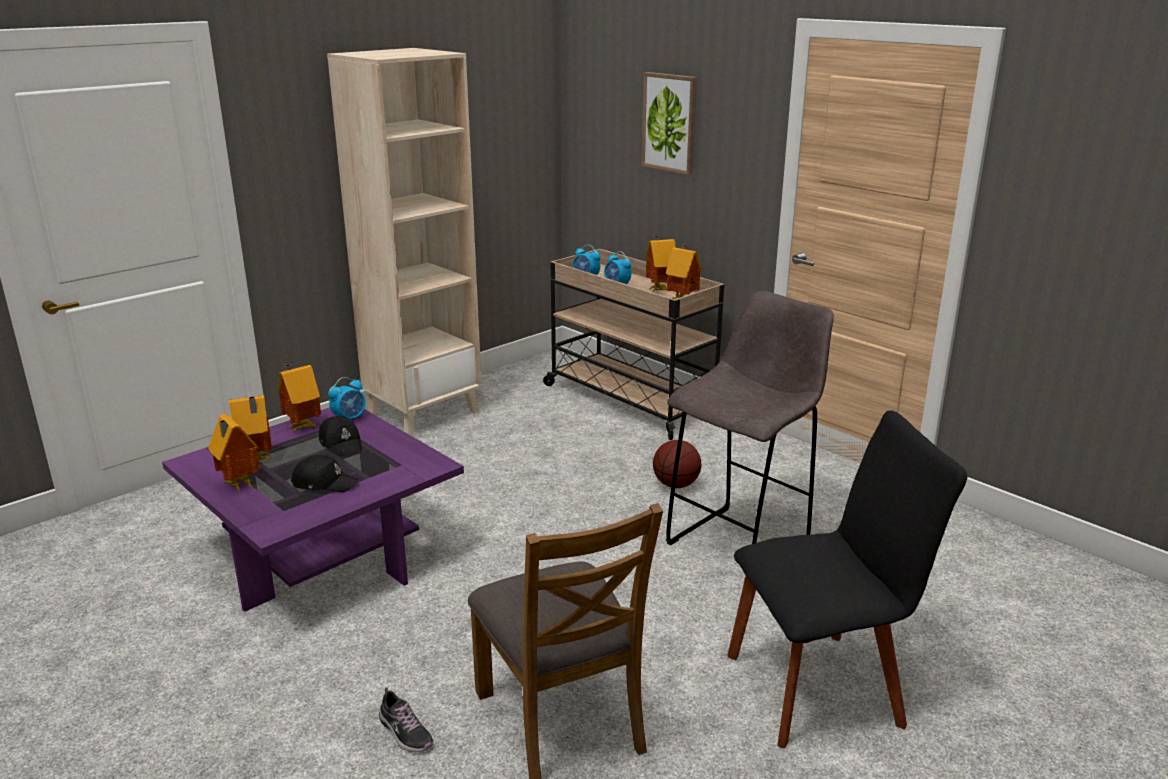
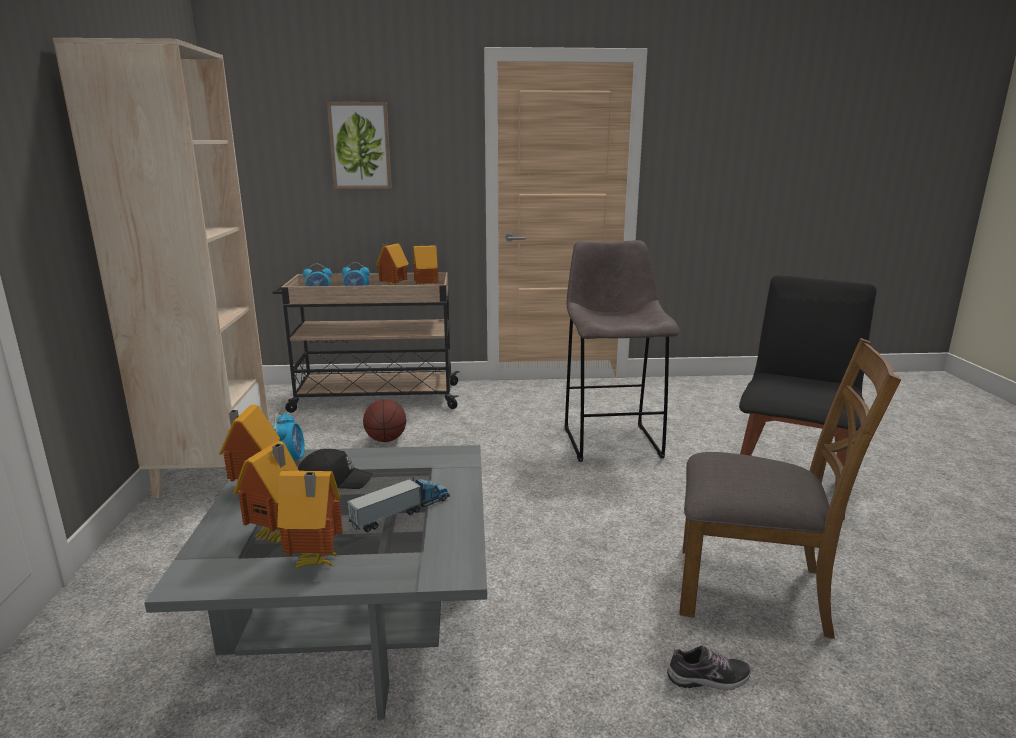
camera: 50 degrees left, 5 degrees down
(324, 483) = (401, 512): black cap -> toy truck
(324, 554) = (356, 619): purple coffee table -> grey coffee table
(676, 485) = (512, 430): basketball -> basketball (386, 440)

